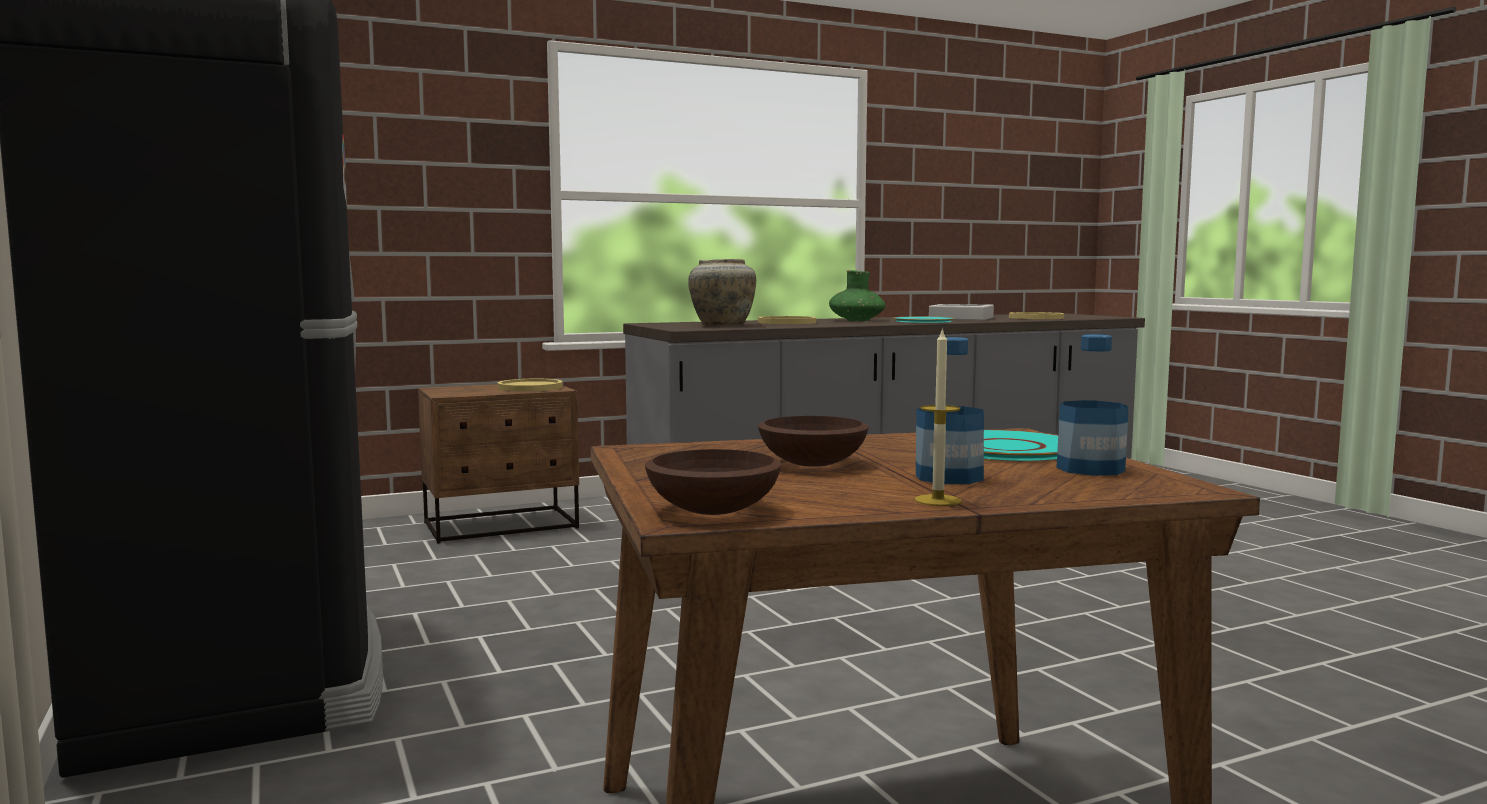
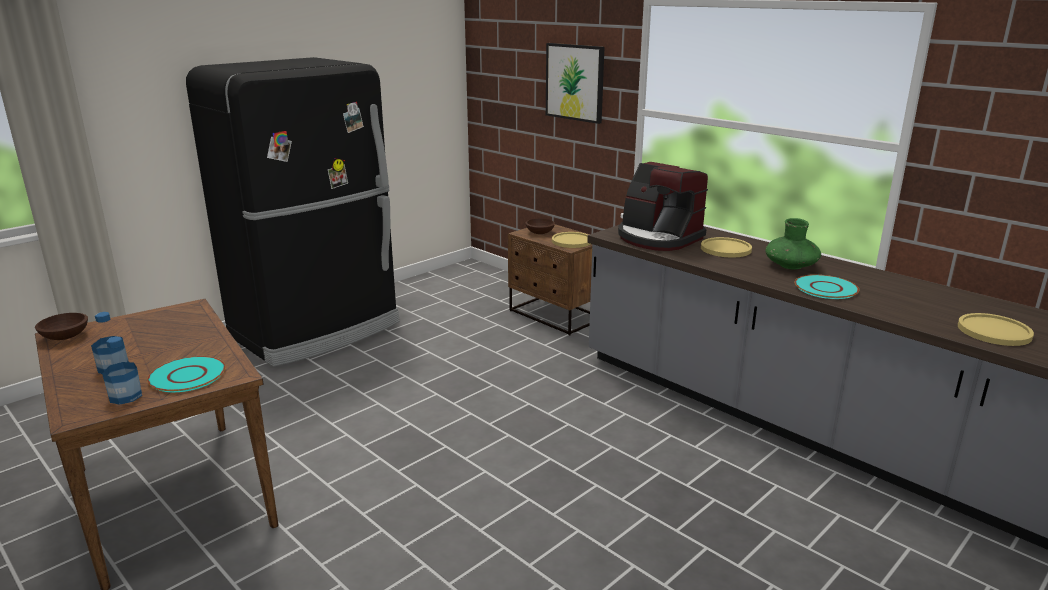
camera: 70 degrees right, 15 degrees up
(426, 158) = (575, 82): none -> picture
(722, 325) = (658, 238): beige vase -> coffee machine
(814, 463) = (153, 340): brown bowl -> brown bowl (540, 233)
(938, 500) = (67, 369): candle -> none
(961, 318) = (902, 299): grey tray -> none

